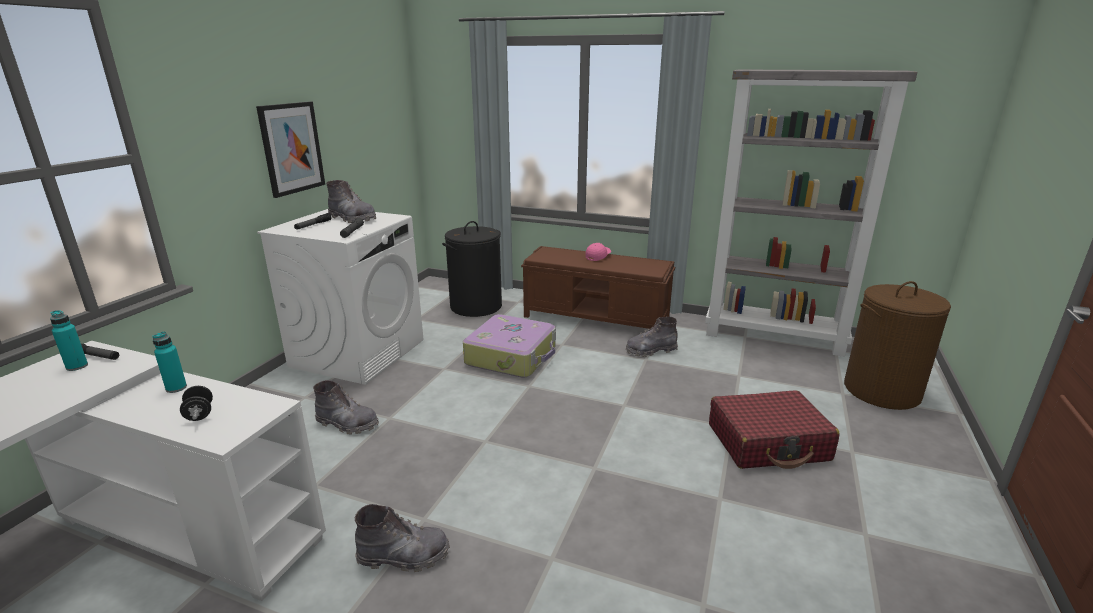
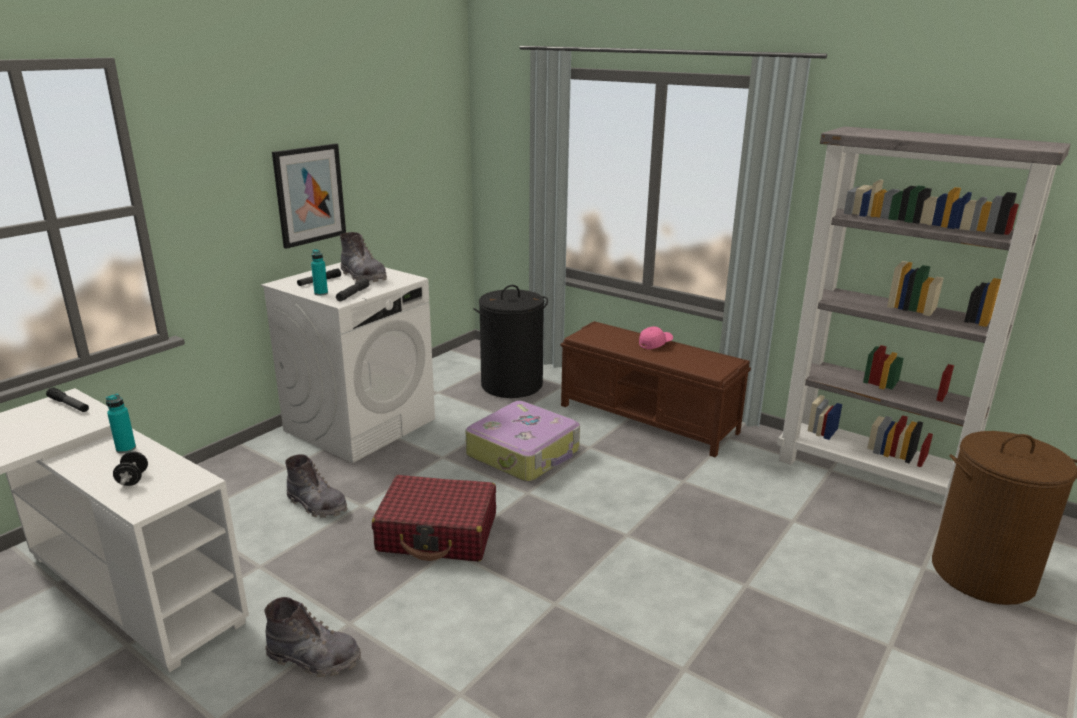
camera: 15 degrees right, 0 degrees up
(77, 366) = (52, 414): turquoise bottle -> turquoise bottle (321, 293)
(650, 350) = (695, 471): grey boot -> none
(768, 442) = (783, 613): red suitcase -> red suitcase (438, 533)

